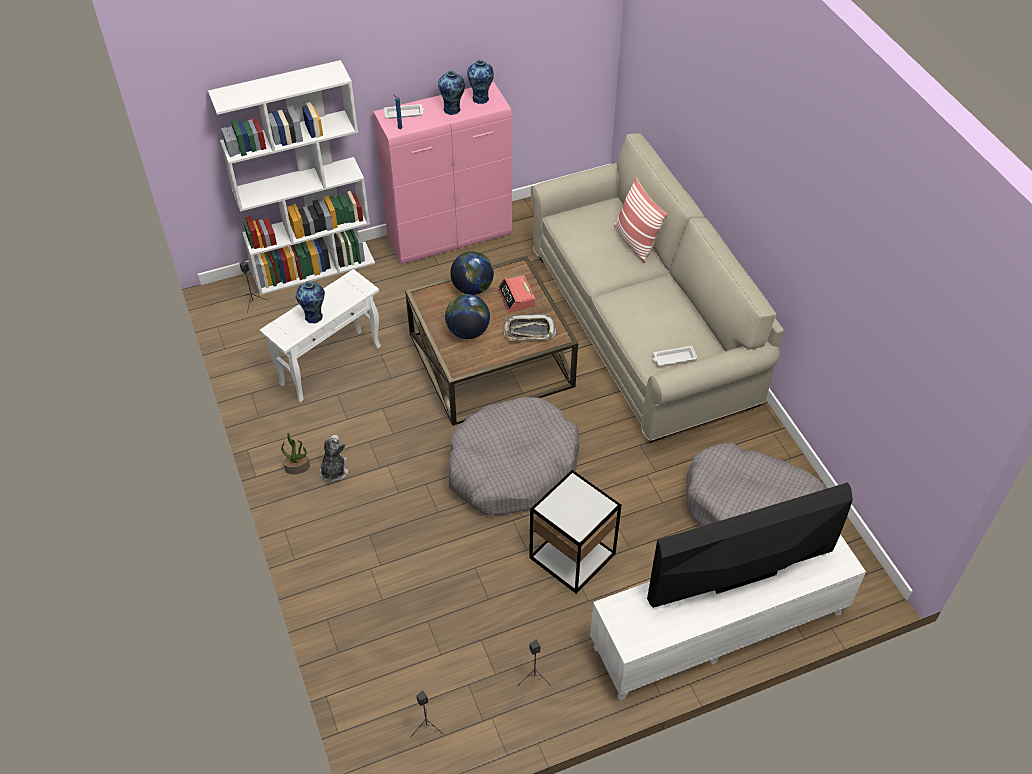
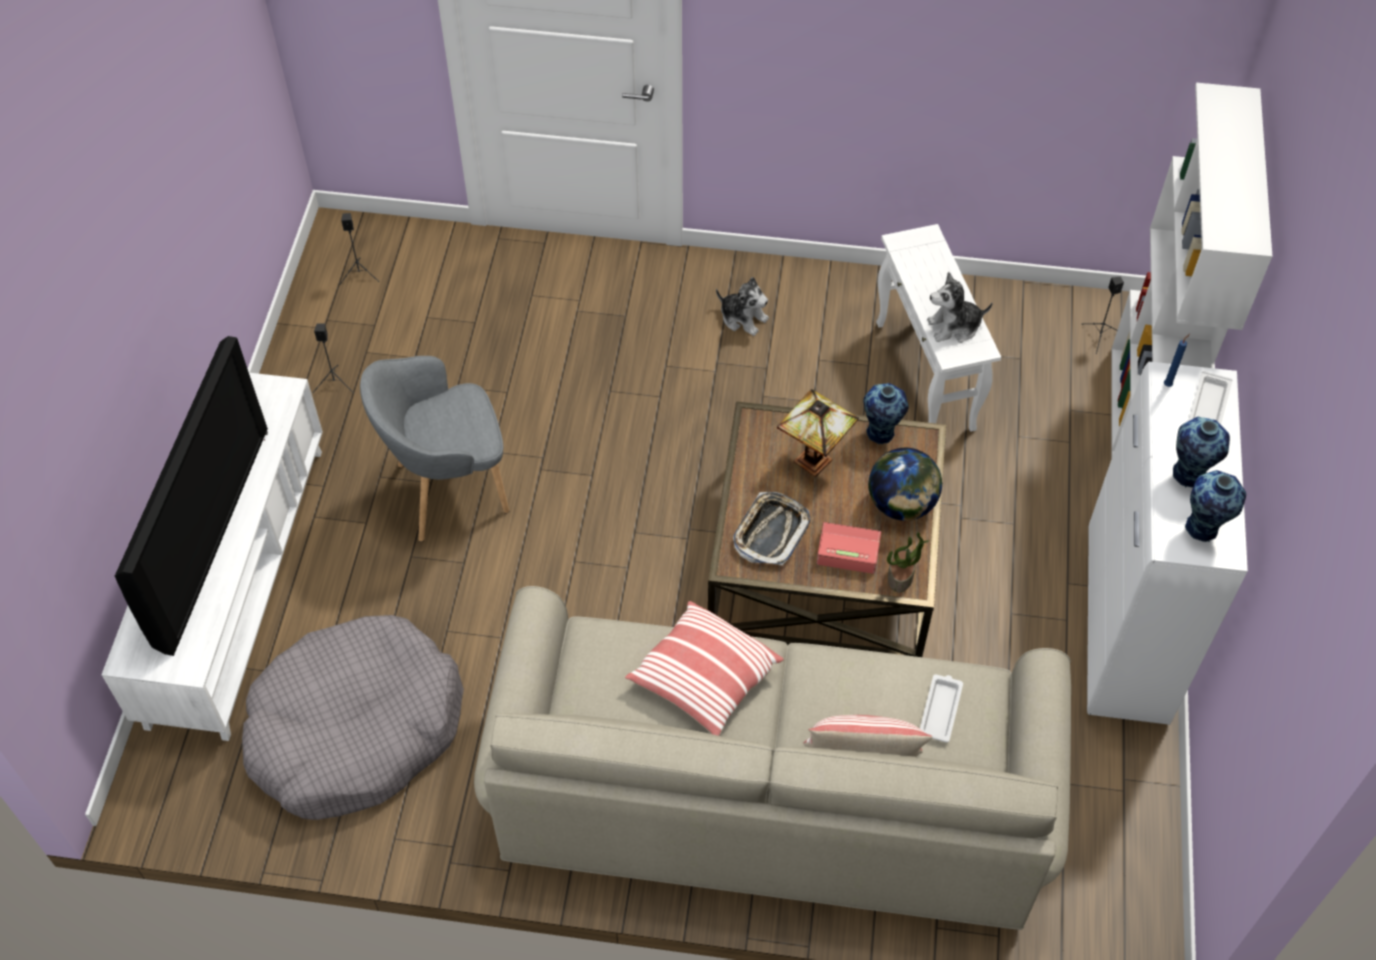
camera: 120 degrees right, 5 degrees up
(297, 467) = (772, 287): potted plant -> potted plant (901, 576)
(314, 316) = (928, 284): vase -> vase (881, 434)
(342, 294) = (954, 327): none -> plush toy
(451, 237) = (1126, 628): pink cabinet -> white cabinet
(468, 332) = (816, 461): globe -> table lamp
(512, 467) = (622, 494): grey dog bed -> none
(572, 556) = (448, 492): side table -> grey armchair
(641, 311) = (703, 679): none -> pillow
(673, 358) = (585, 666): white tray -> white tray (940, 709)

